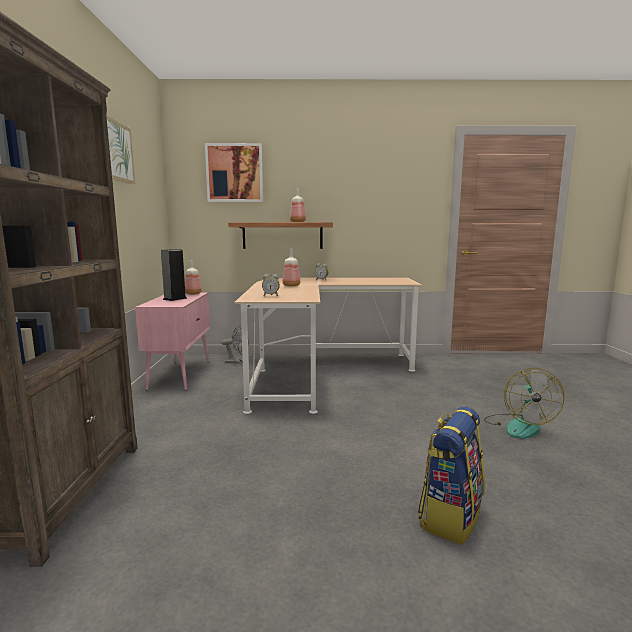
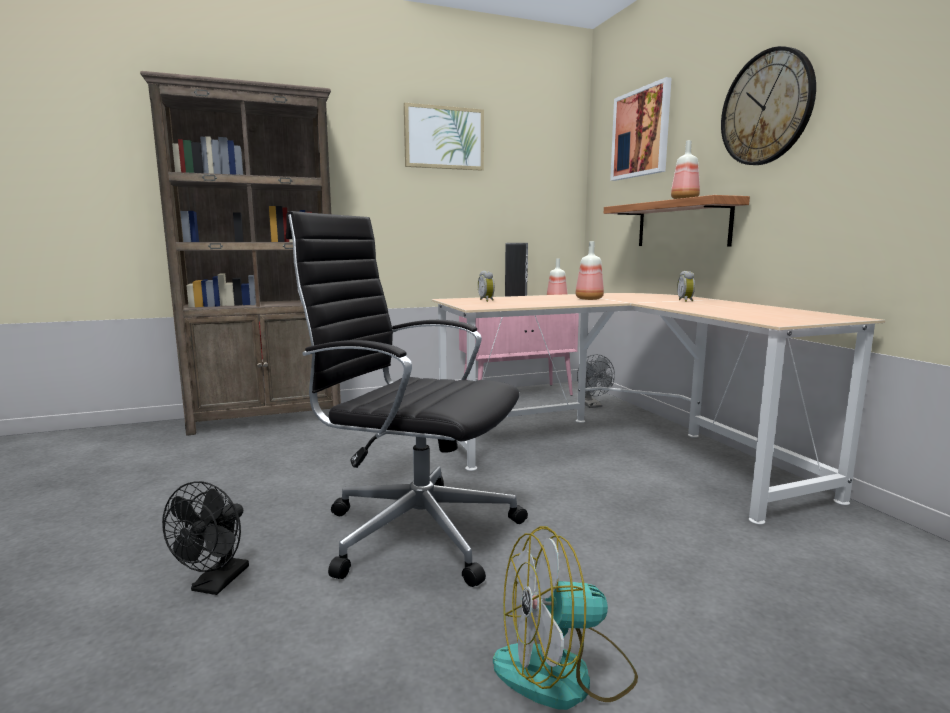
camera: 70 degrees right, 0 degrees up
(337, 179) = (766, 108): none -> wall clock
(394, 440) = (415, 530): none -> black office chair
(449, 516) = (216, 584): backpack -> black fan

